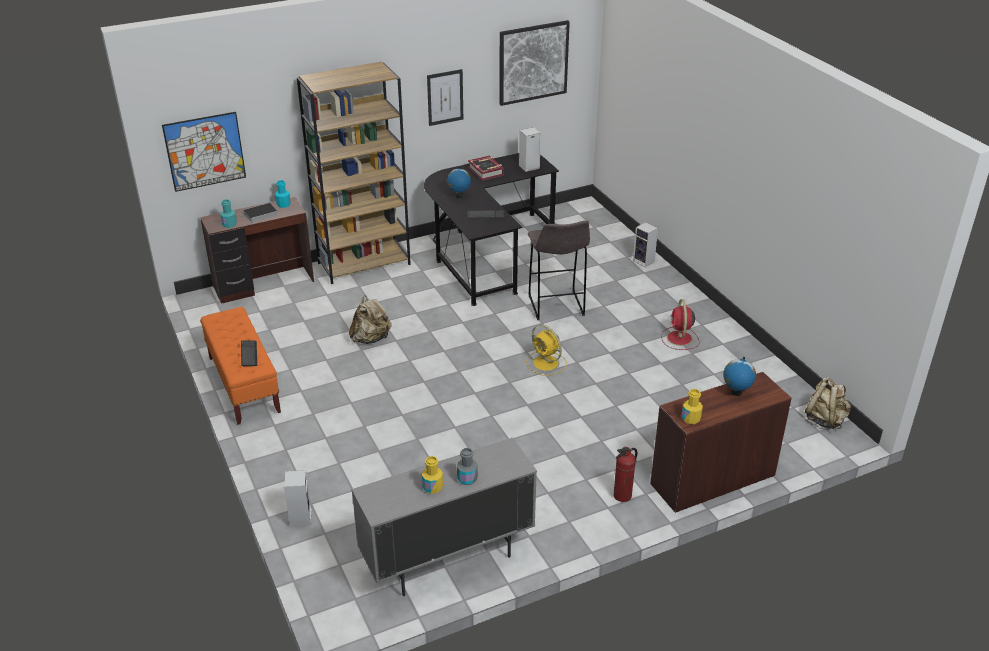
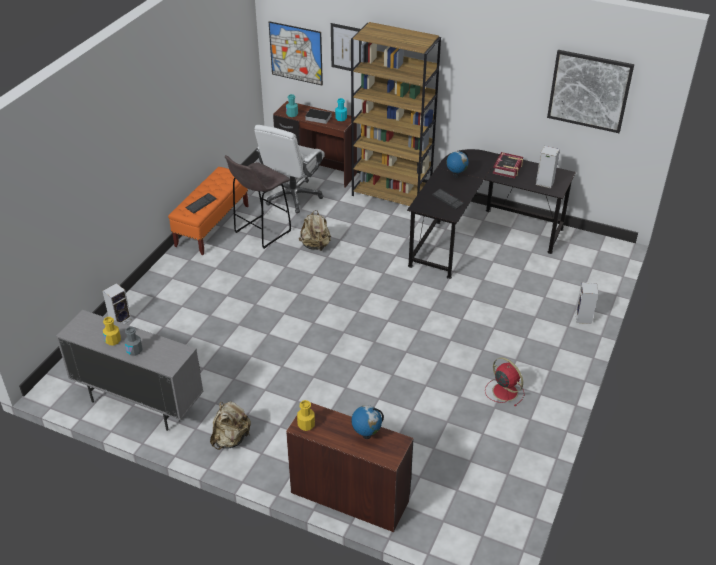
camera: 50 degrees right, 5 degrees up
(278, 315) = (293, 196): none -> white office chair
(445, 97) = (495, 89): picture -> picture (346, 48)
(546, 364) = (385, 338): yellow fan -> none
(556, 306) = (459, 305): grey stool -> grey stool (261, 232)
(622, 496) = (281, 454): fire extinguisher -> none
(679, 339) = (504, 391): red fan -> red fan turned 90 degrees clockwise
(825, 419) = (503, 532): beige backpack -> beige backpack (231, 439)

